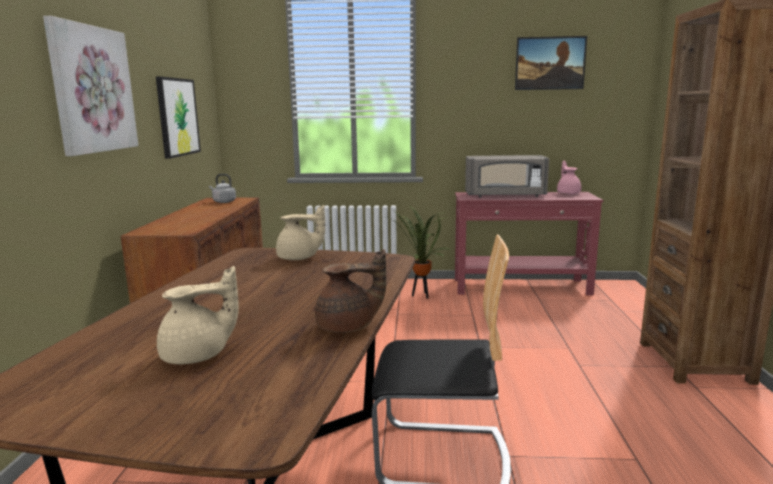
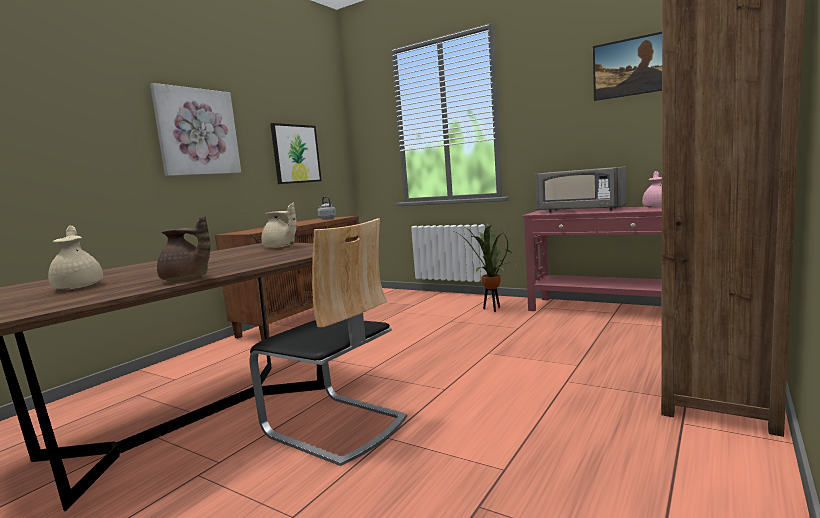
camera: 30 degrees right, 5 degrees down
(198, 356) = (80, 286): beige teapot -> beige teapot turned 120 degrees counterclockwise

